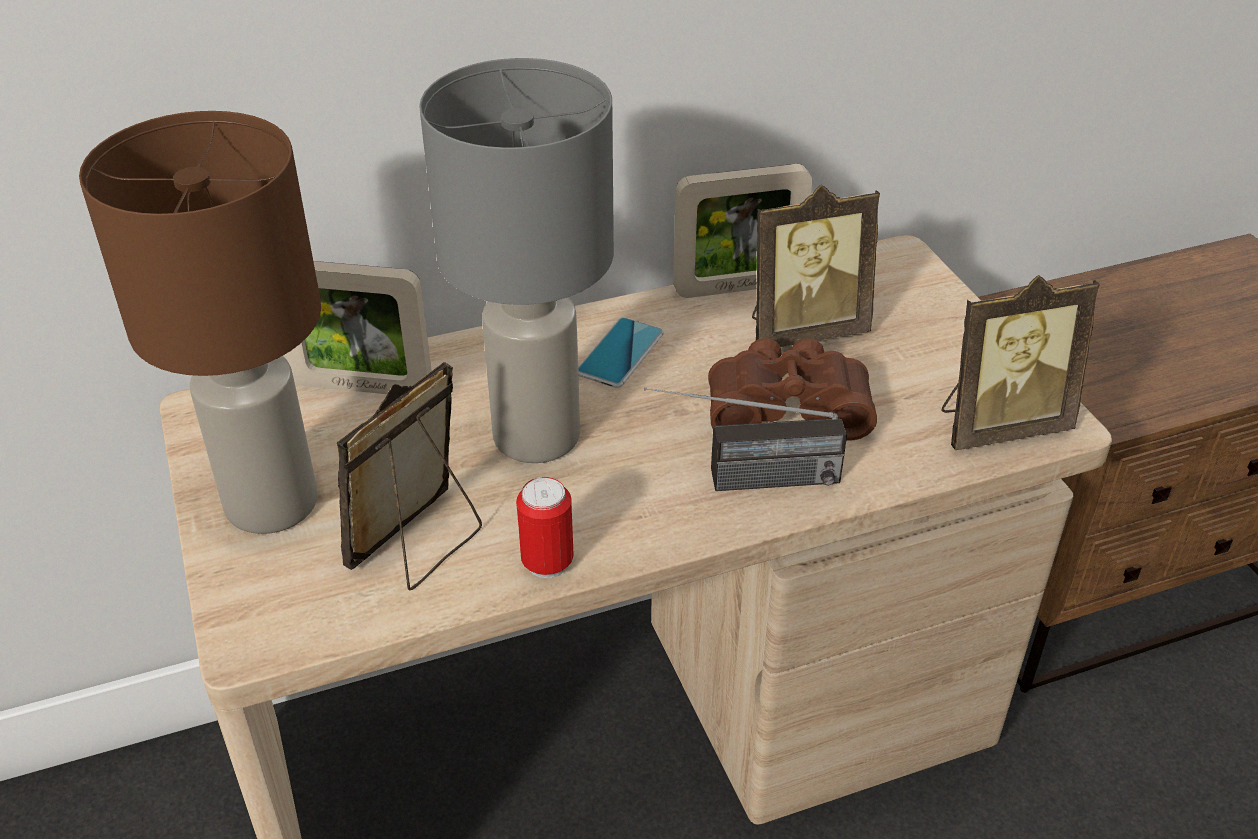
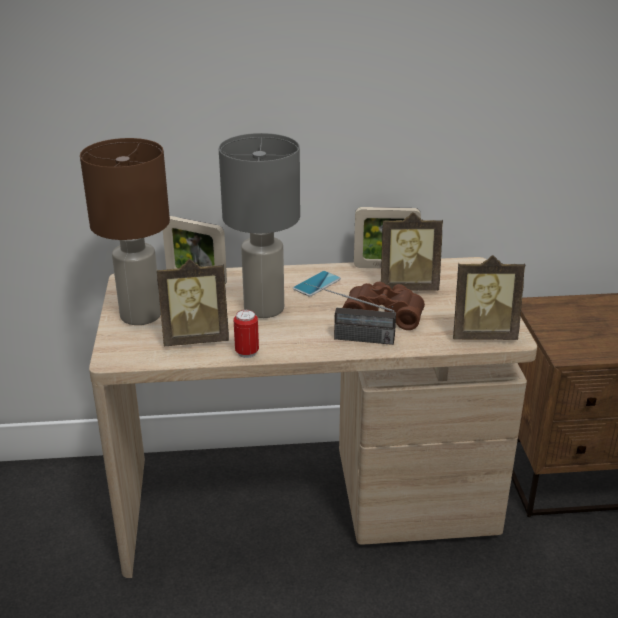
camera: 15 degrees right, 10 degrees down
(420, 545) = (196, 338): picture frame -> picture frame turned 150 degrees counterclockwise

